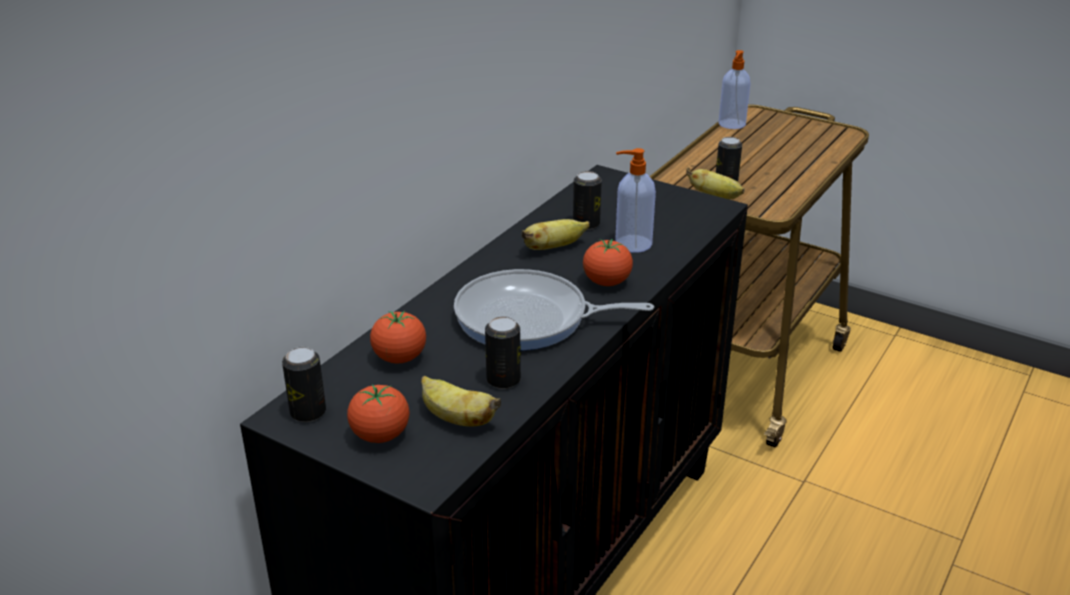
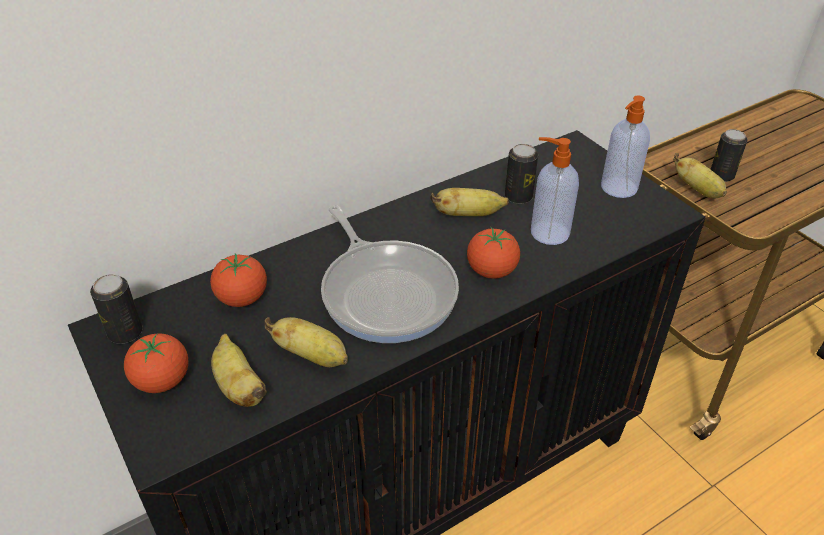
camera: 25 degrees right, 10 degrees up
(503, 380) = (313, 356): can -> banana
(529, 319) = (386, 292): frying pan -> frying pan turned 150 degrees counterclockwise
(731, 124) = (768, 110): soap dispenser -> soap dispenser (618, 188)

